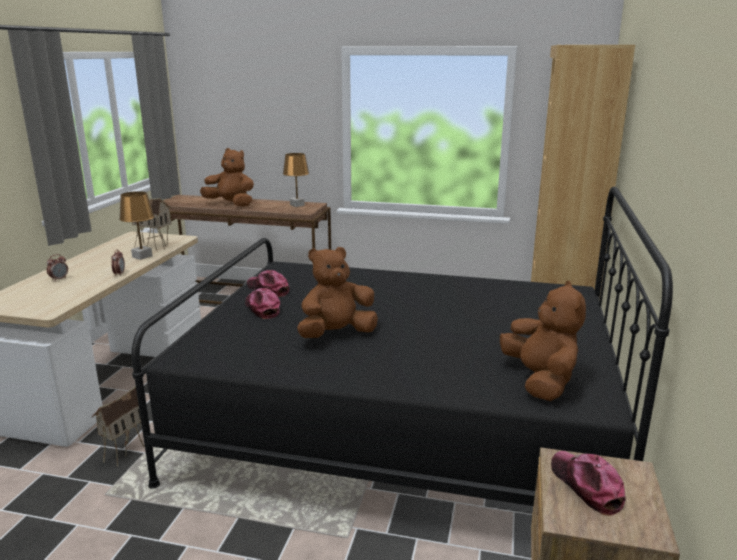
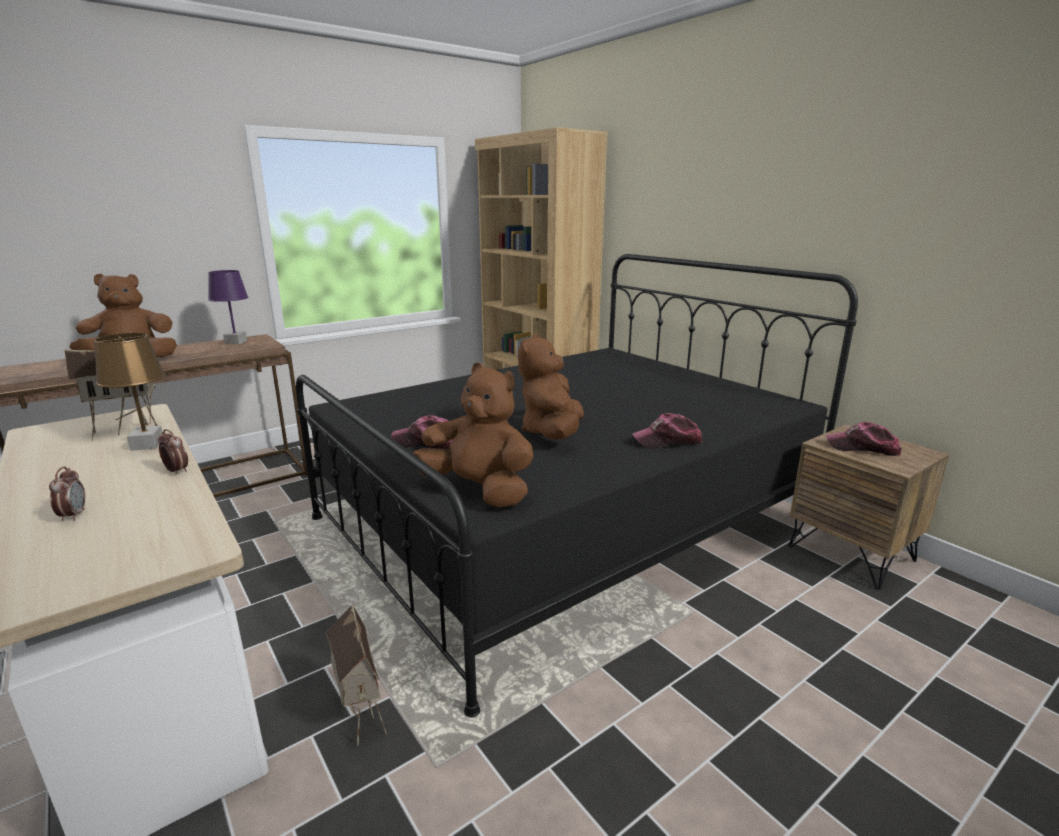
camera: 50 degrees left, 0 degrees up
(268, 289) = (383, 427): cap -> cap (667, 441)
(297, 205) = (235, 342): brown table lamp -> purple table lamp
(540, 381) = (737, 404): brown plush toy -> brown plush toy (479, 490)

